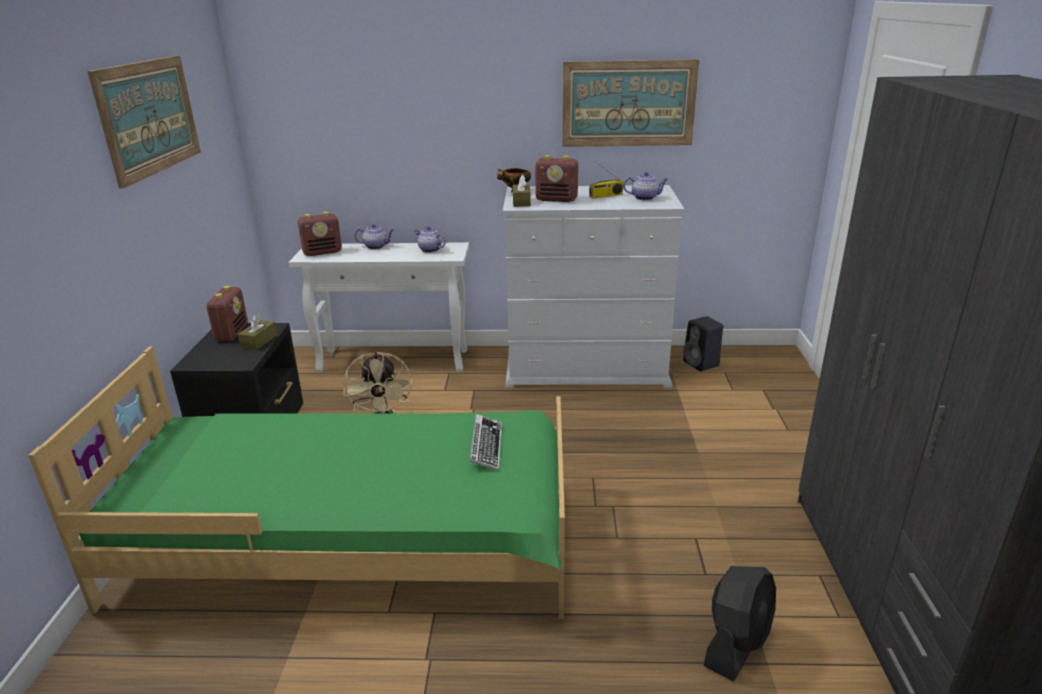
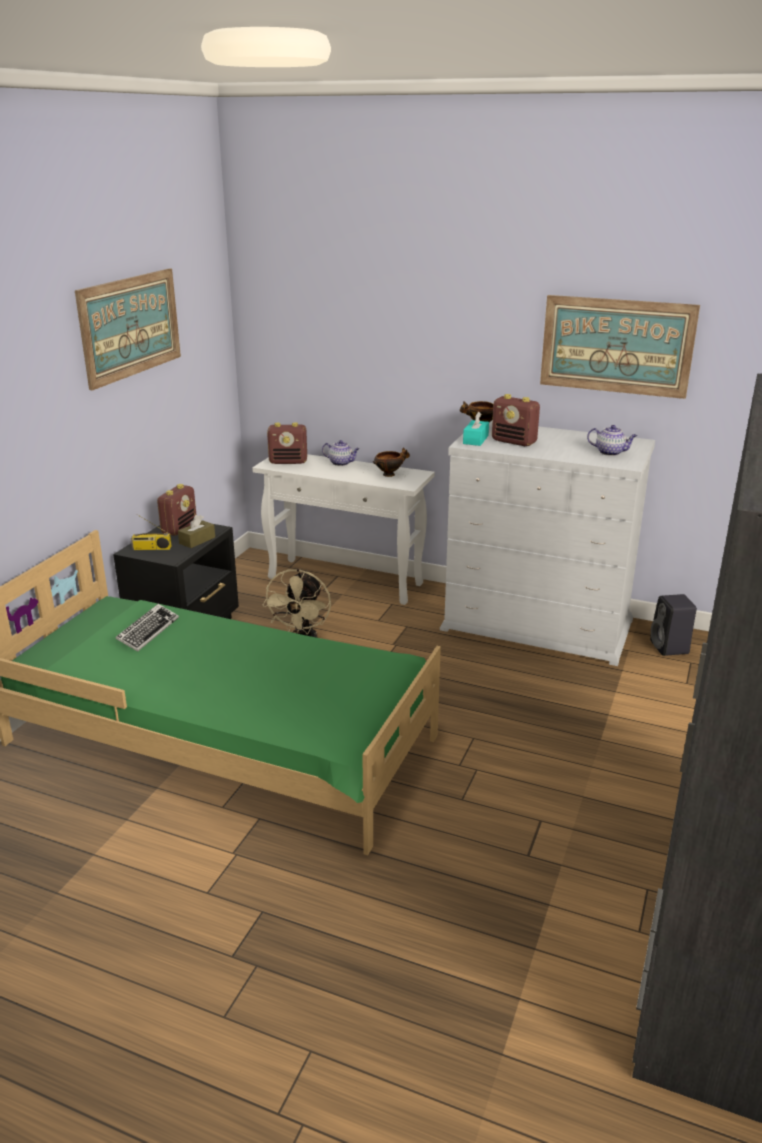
camera: 20 degrees right, 0 degrees up
(429, 250) = (390, 474): teapot -> bowl
(486, 446) = (347, 678): keyboard -> keyboard (148, 631)
(521, 202) = (475, 440): brown tissue box -> turquoise tissue box
(605, 196) = (570, 444): radio -> radio (151, 548)
(737, 643) = (517, 923): black fan -> none

